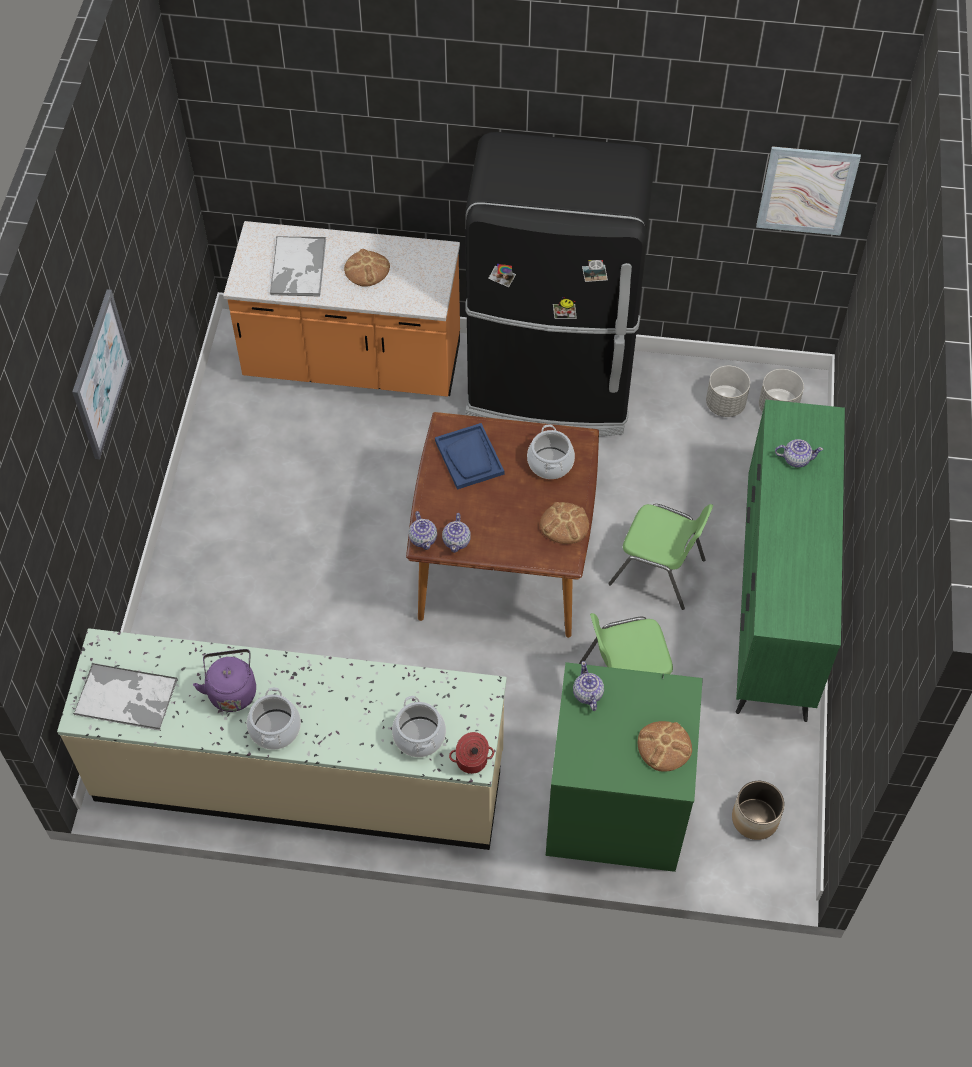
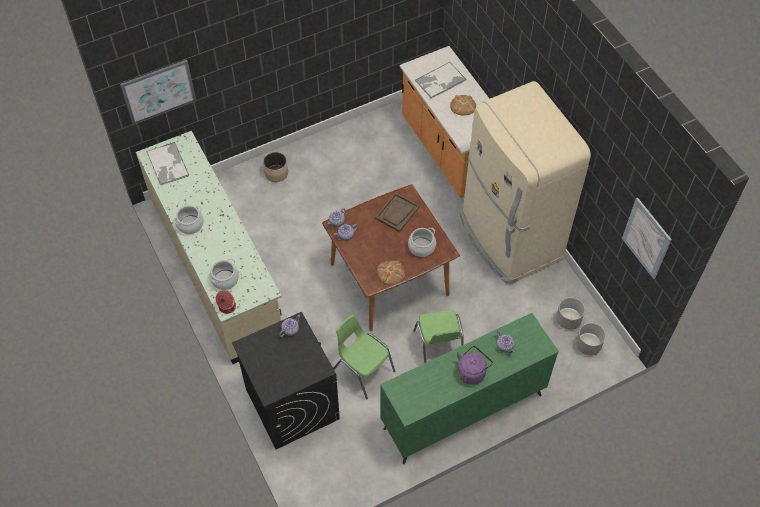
camera: 55 degrees right, 0 degrees up
(100, 374) = (277, 36): picture -> picture (158, 91)
(232, 690) = (198, 198): purple kettle -> purple kettle (472, 372)
(469, 457) = (397, 213): blue tray -> brown tray
(550, 388) = (509, 238): black fridge -> beige fridge
(614, 807) = (291, 403): green washing machine -> black washing machine
(664, 746) = (284, 377): bread -> none
(755, 819) = (329, 470): planter -> planter (276, 173)

